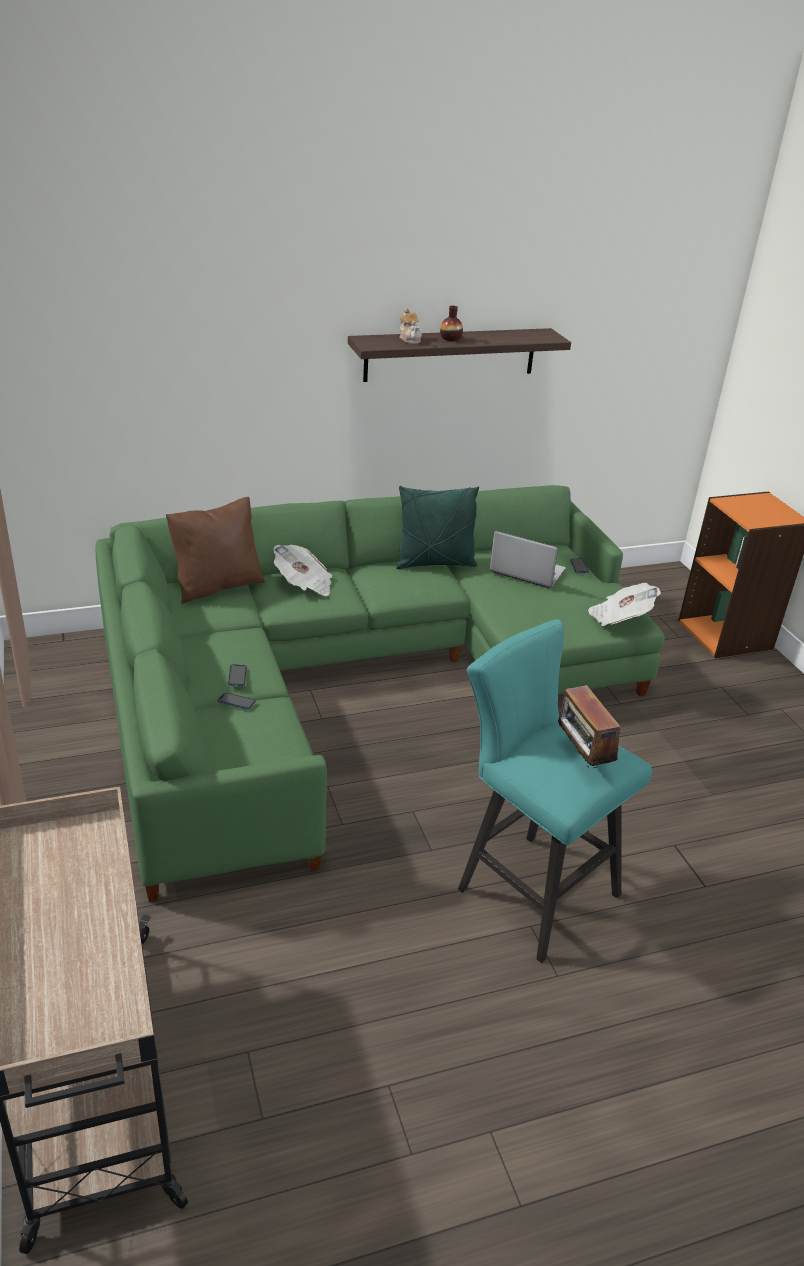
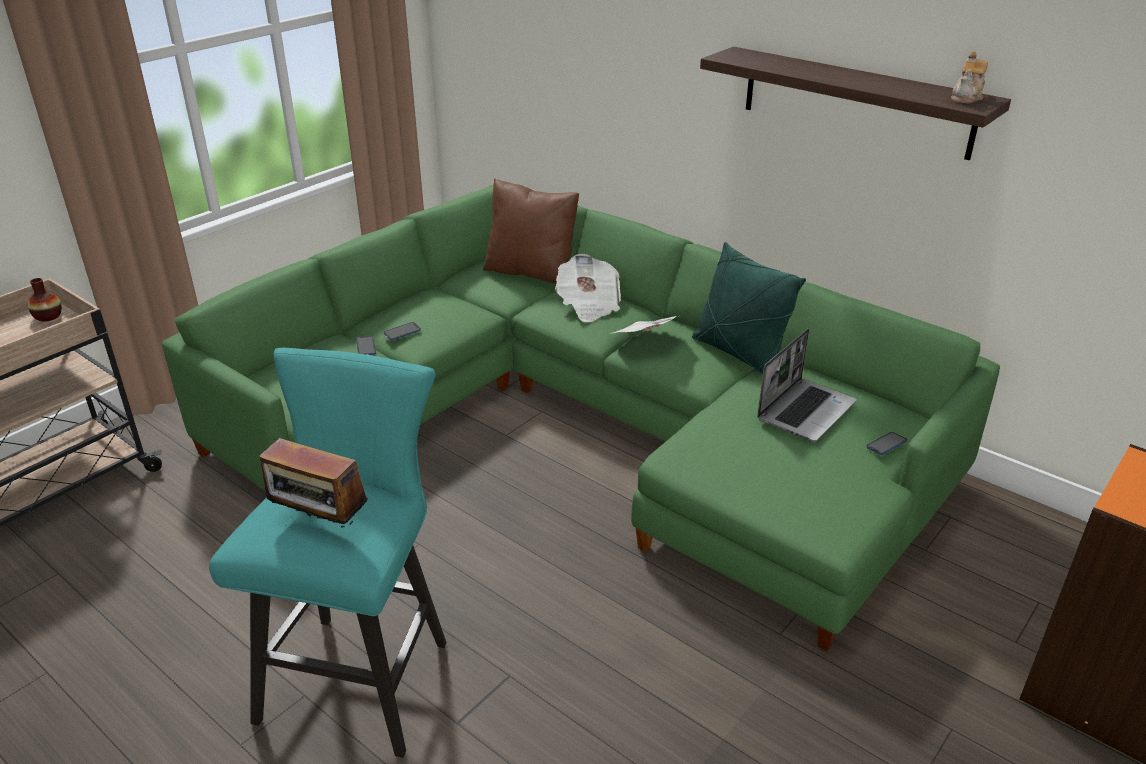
camera: 60 degrees right, 0 degrees up
(410, 339) = (784, 63): teapot -> teapot (967, 97)
(450, 338) = (833, 73): vase -> vase (48, 316)
(526, 571) = (805, 410): laptop -> laptop turned 45 degrees clockwise
(581, 758) = (320, 524): radio -> radio turned 105 degrees counterclockwise
(620, 618) = (812, 515): newspaper -> newspaper (644, 341)

